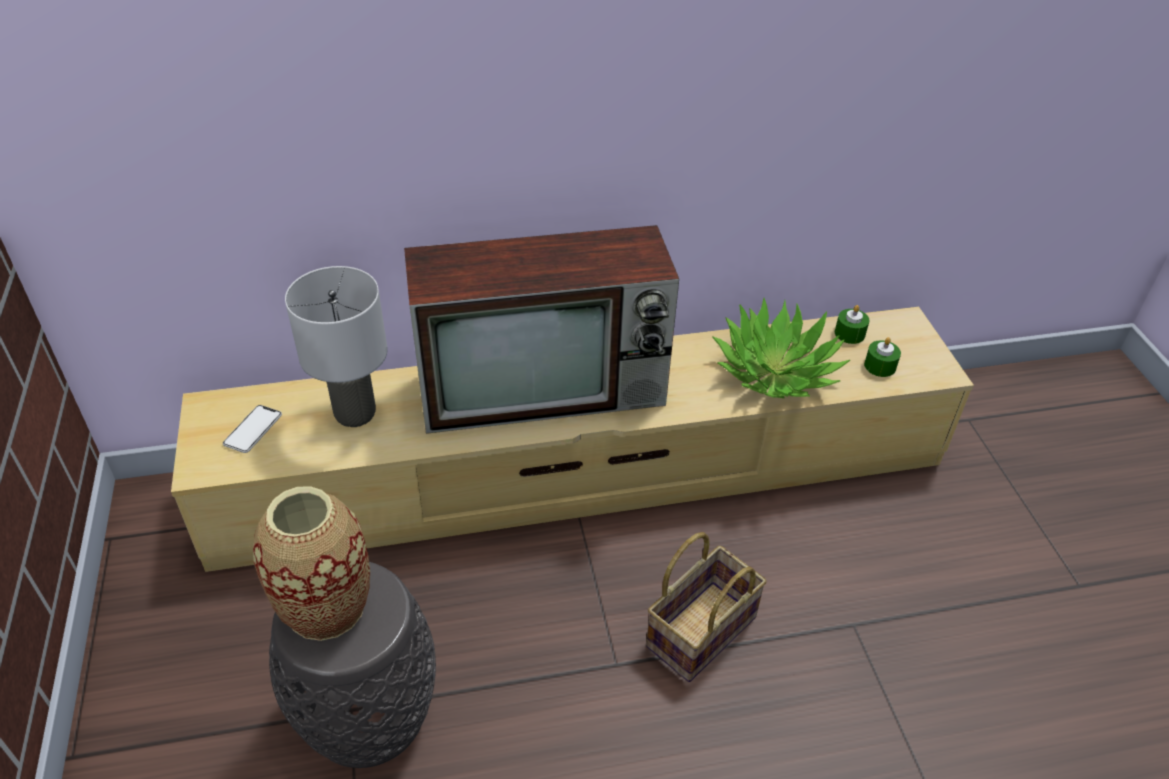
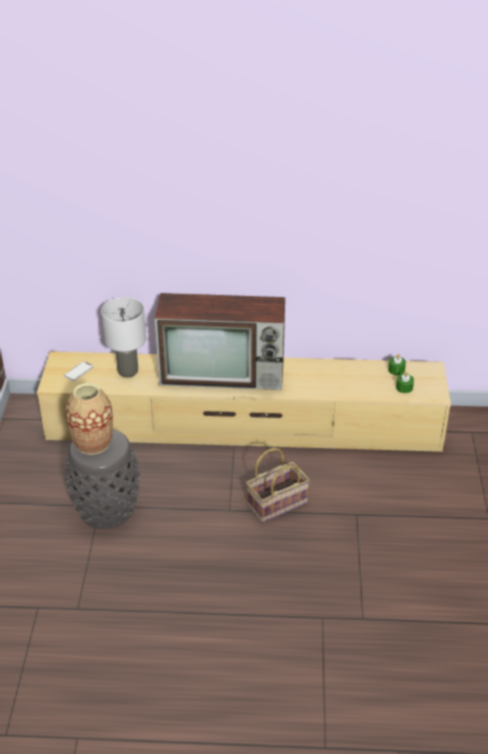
camera: 15 degrees right, 5 degrees down
(775, 371) = (346, 382): potted plant -> none

